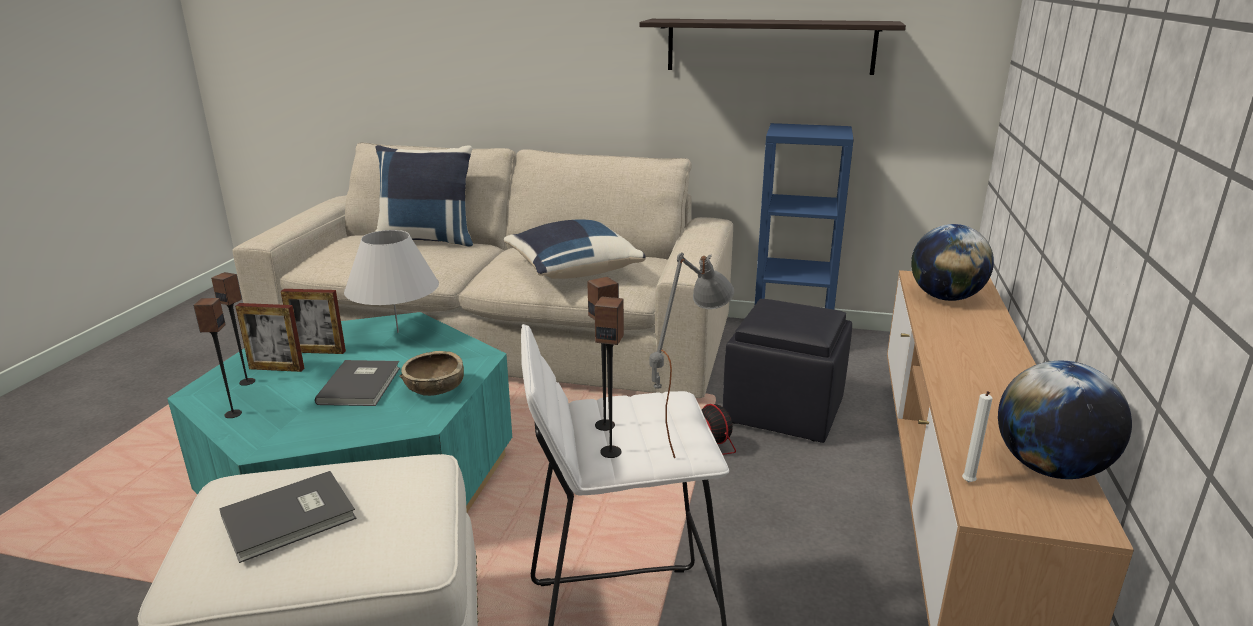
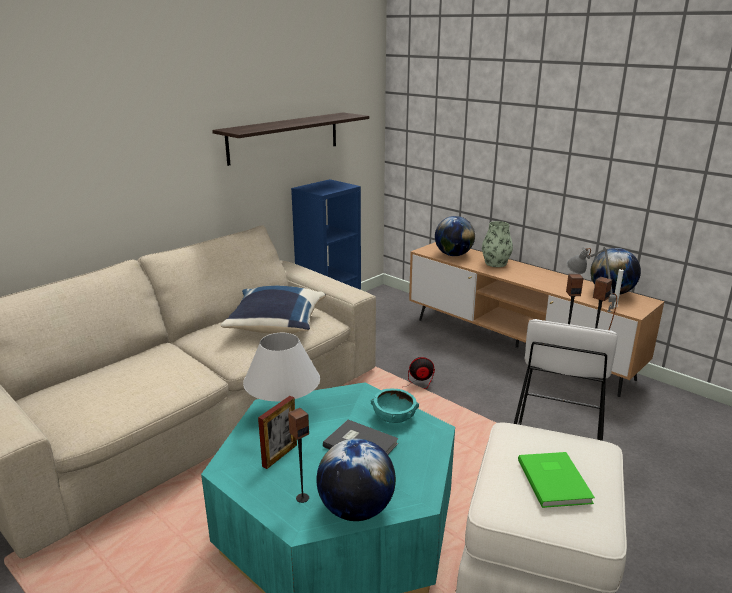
camera: 60 degrees left, 0 degrees up
(233, 414) = (356, 510): speaker -> globe
(276, 368) = (291, 480): picture frame -> none
(291, 519) = (555, 480): grey book -> green book
(428, 239) = (113, 363): blue pillow -> none
(435, 389) = (394, 417): brown bowl -> turquoise bowl
(785, 410) = (404, 351): black ottoman -> none
(976, 333) = (495, 263): none -> vase

